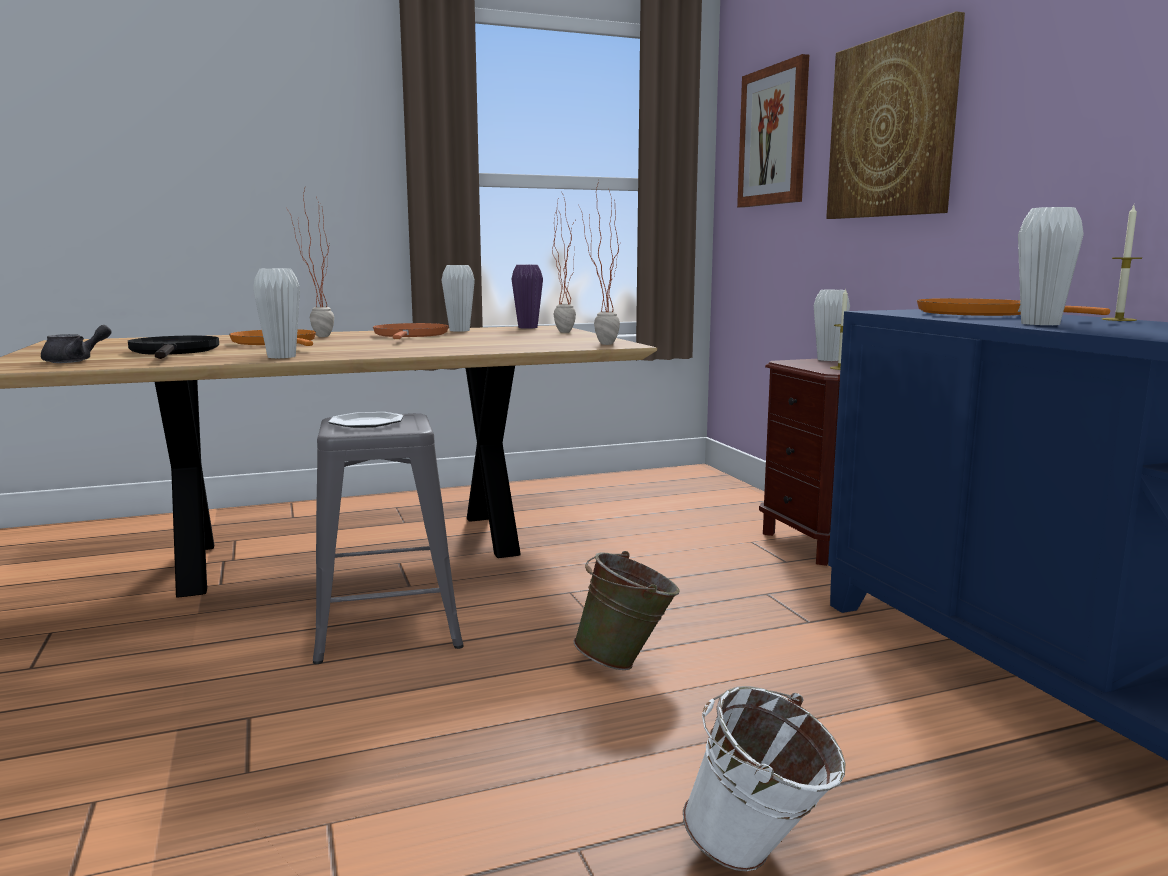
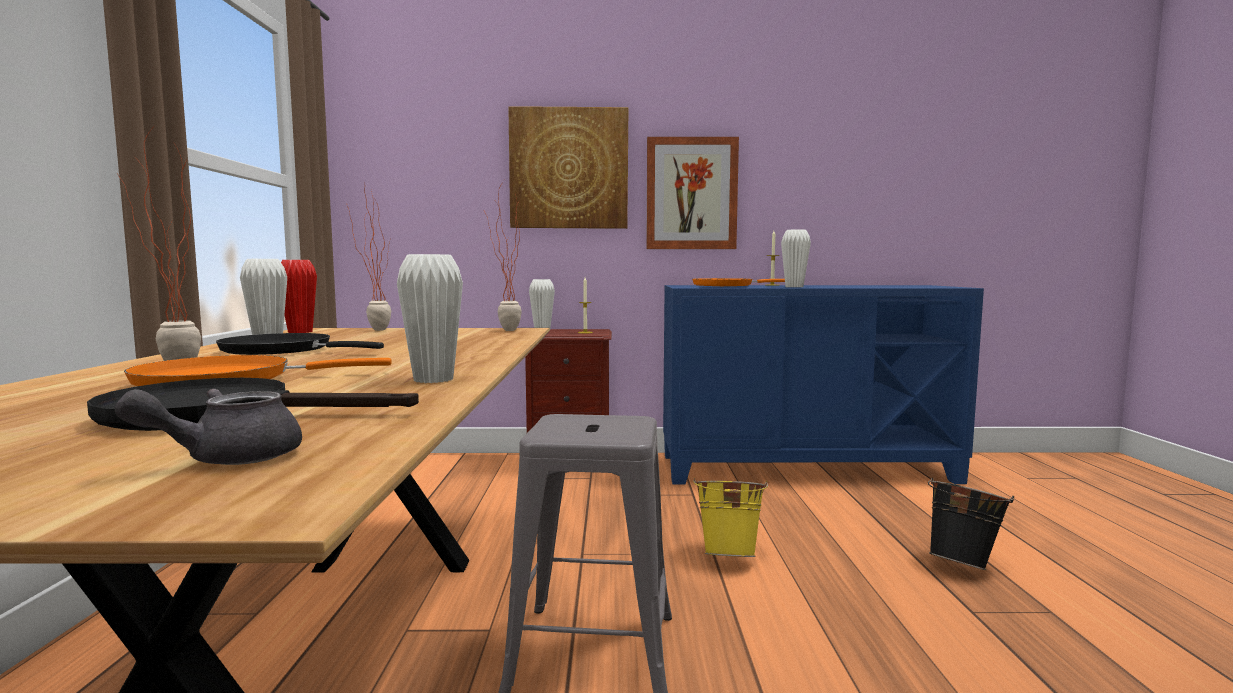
camera: 70 degrees left, 5 degrees down
(75, 361) = (227, 458): grey teapot -> grey teapot turned 105 degrees counterclockwise
(366, 423) = (589, 429): plate -> none
(410, 336) = (283, 350): orange frying pan -> black frying pan
(527, 327) = (300, 332): purple vase -> red vase
(627, 662) = (729, 555): green bucket -> yellow bucket
(760, 857) = (963, 564): white bucket -> black bucket
(774, 136) = (421, 156): picture -> picture (691, 194)

